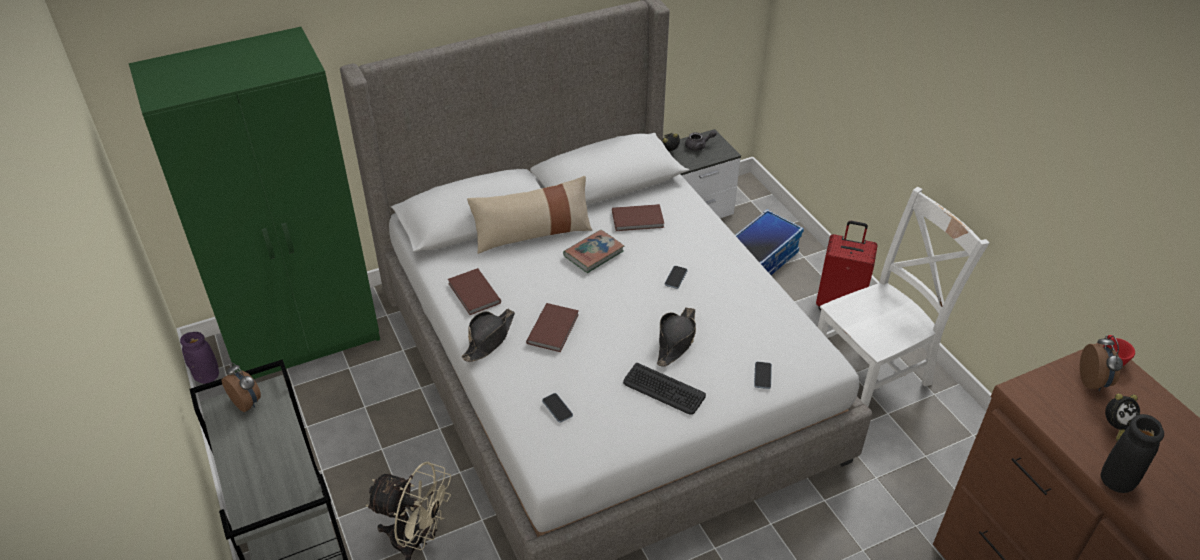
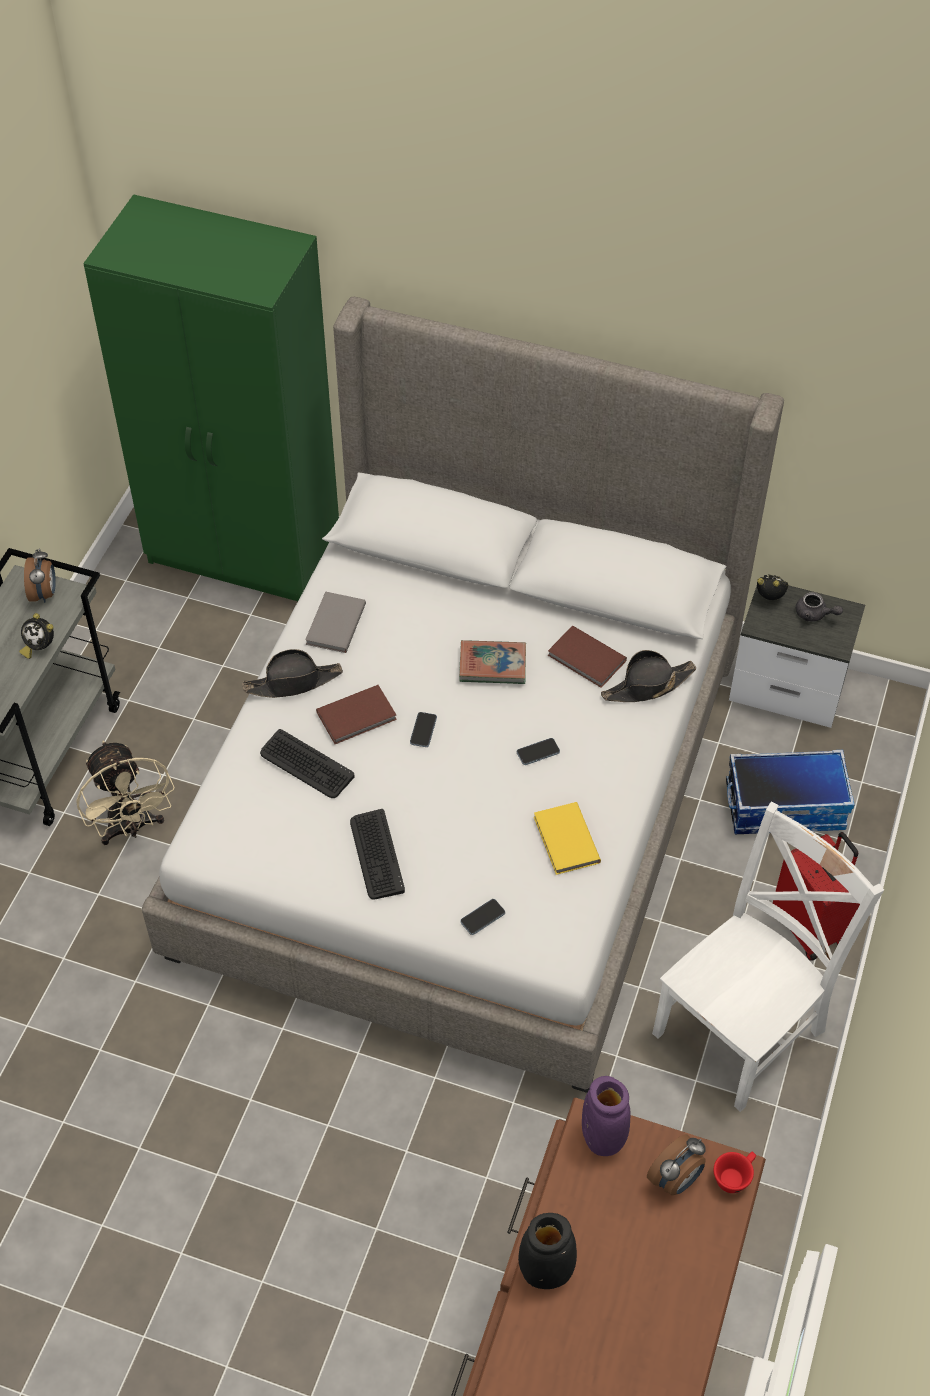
camera: 45 degrees right, 10 degrees up
(206, 376) = (131, 533): purple vase -> purple vase (603, 1137)
(473, 294) = (334, 624): brown book -> grey book
(532, 233) = (465, 598): beige pillow -> none
(557, 408) = (265, 796): phone -> phone (423, 730)
(559, 374) = (306, 765): none -> keyboard
(676, 341) = (451, 817): black hat -> black hat (647, 686)
(748, 308) = (565, 841): none -> yellow book
(874, 371) = (743, 1027): white chair -> white chair turned 60 degrees counterclockwise
(1115, 428) = (622, 1232): alarm clock -> alarm clock (39, 647)

